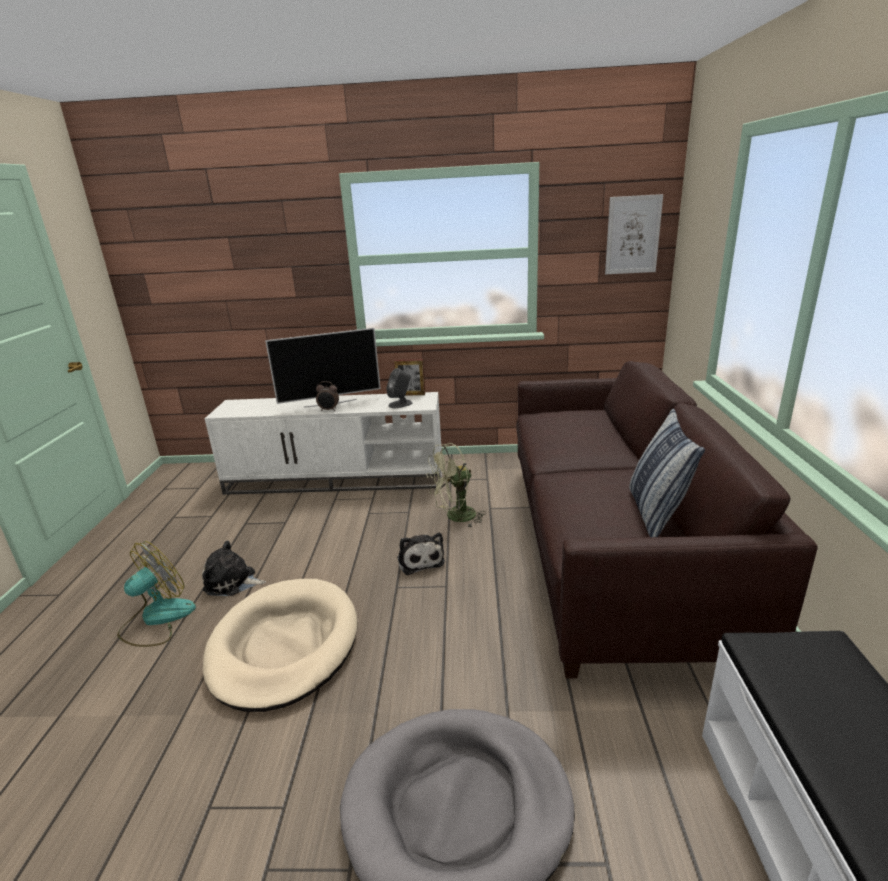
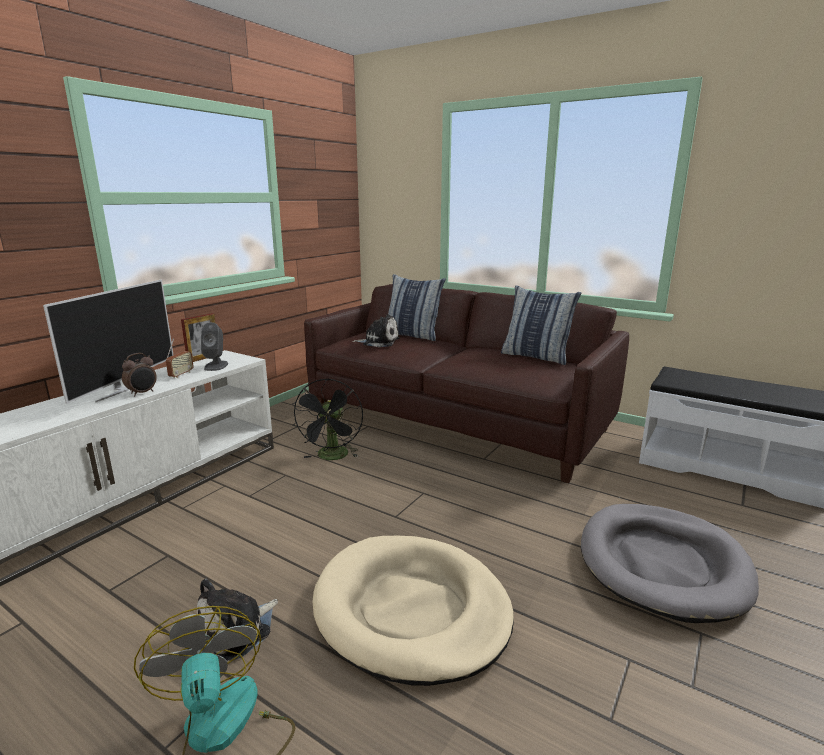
camera: 60 degrees left, 5 degrees down
(371, 404) = (181, 375): none -> radio
(420, 560) = (370, 493): plush toy -> plush toy (379, 342)
(455, 517) = (332, 457): green fan -> black fan
(611, 430) = (412, 335): none -> pillow
(632, 235) = (336, 187): picture -> none

